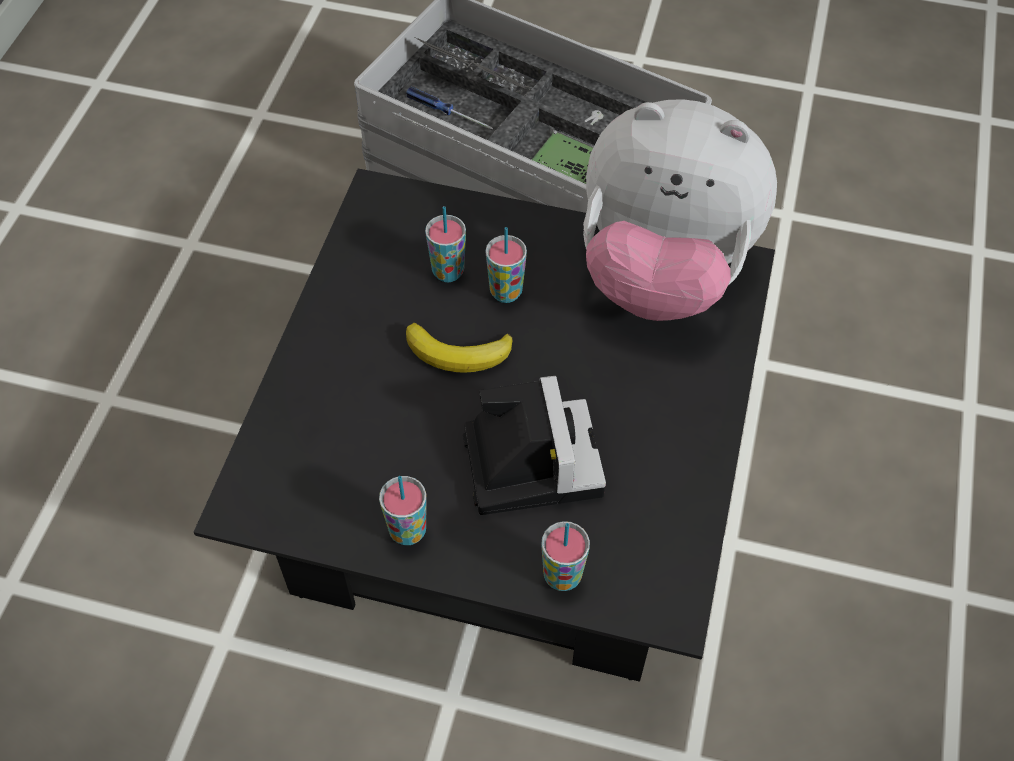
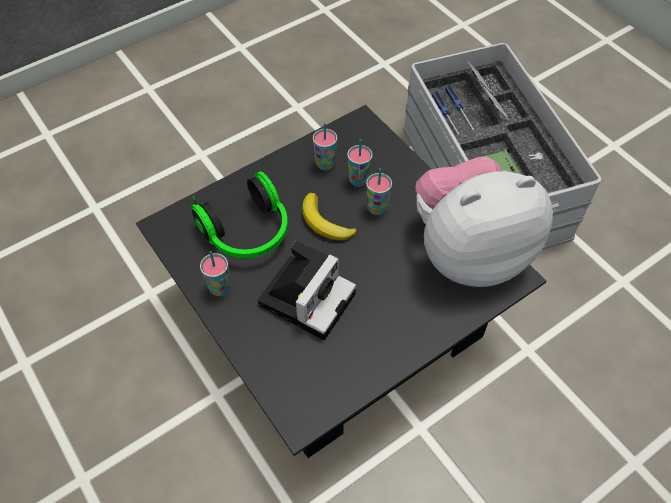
camera: 40 degrees right, 0 degrees up
(372, 435) = (248, 233): none -> headphones
(562, 576) = (266, 362): cup -> cup (325, 164)
(662, 273) = (468, 251): plush toy -> plush toy turned 105 degrees clockwise

